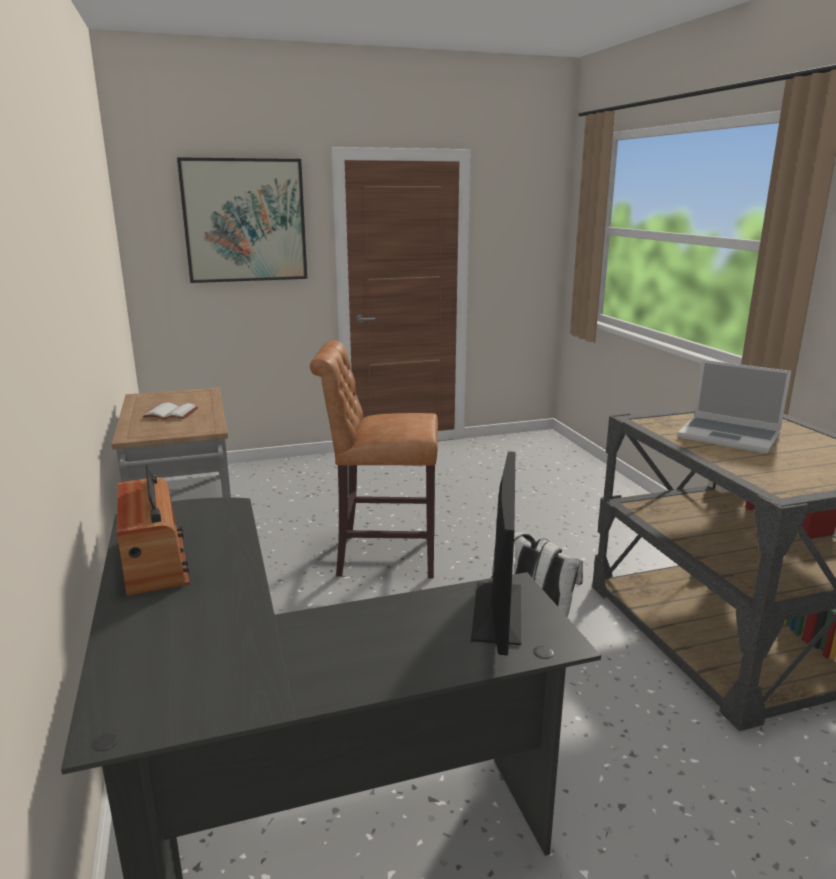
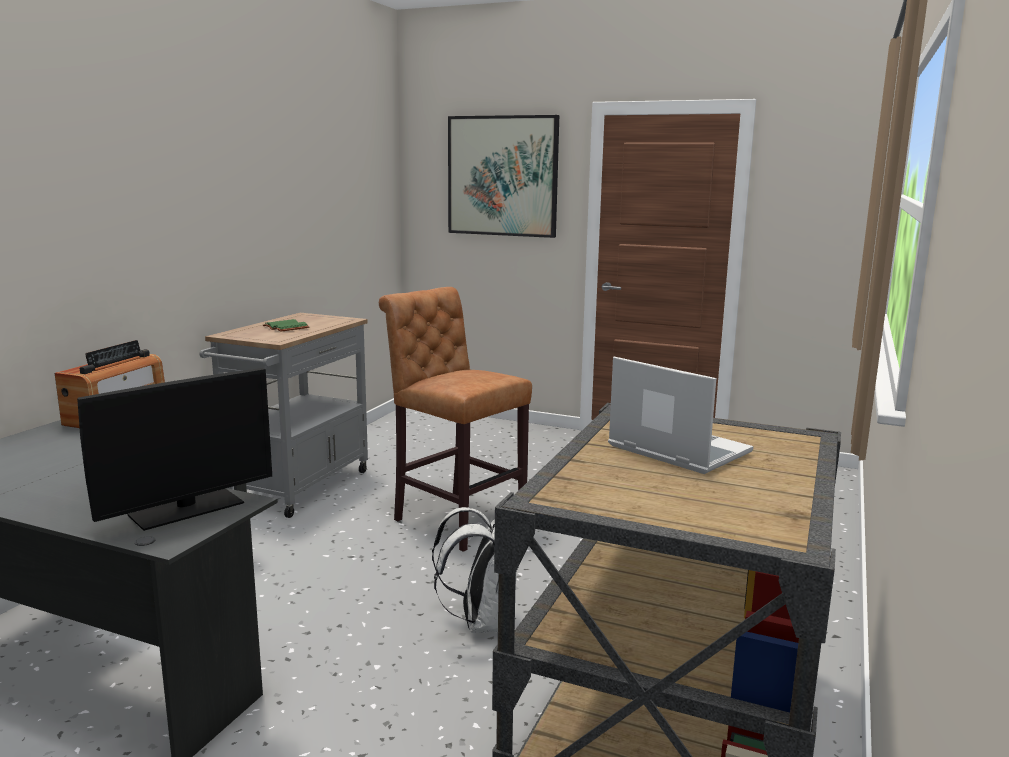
camera: 40 degrees right, 5 degrees down
(170, 414) = (284, 328): white book -> green book
(730, 436) = (676, 450): laptop -> laptop turned 150 degrees clockwise

